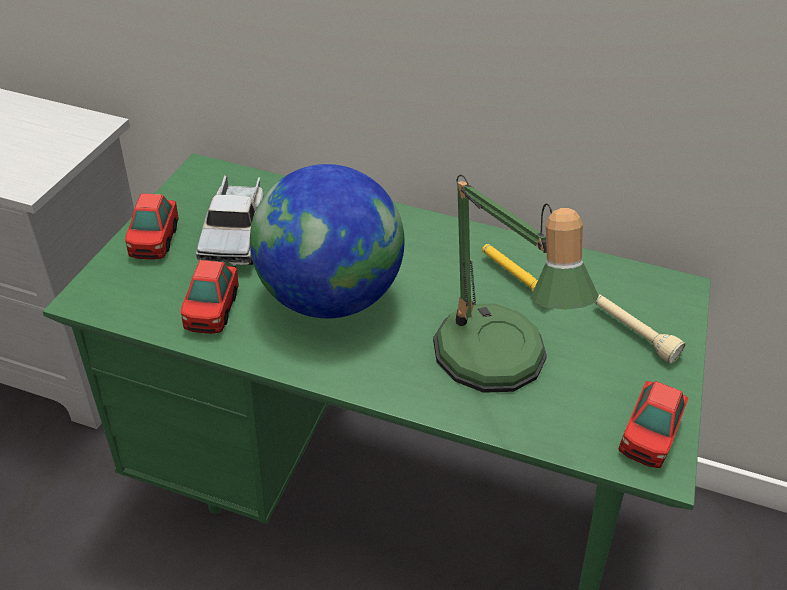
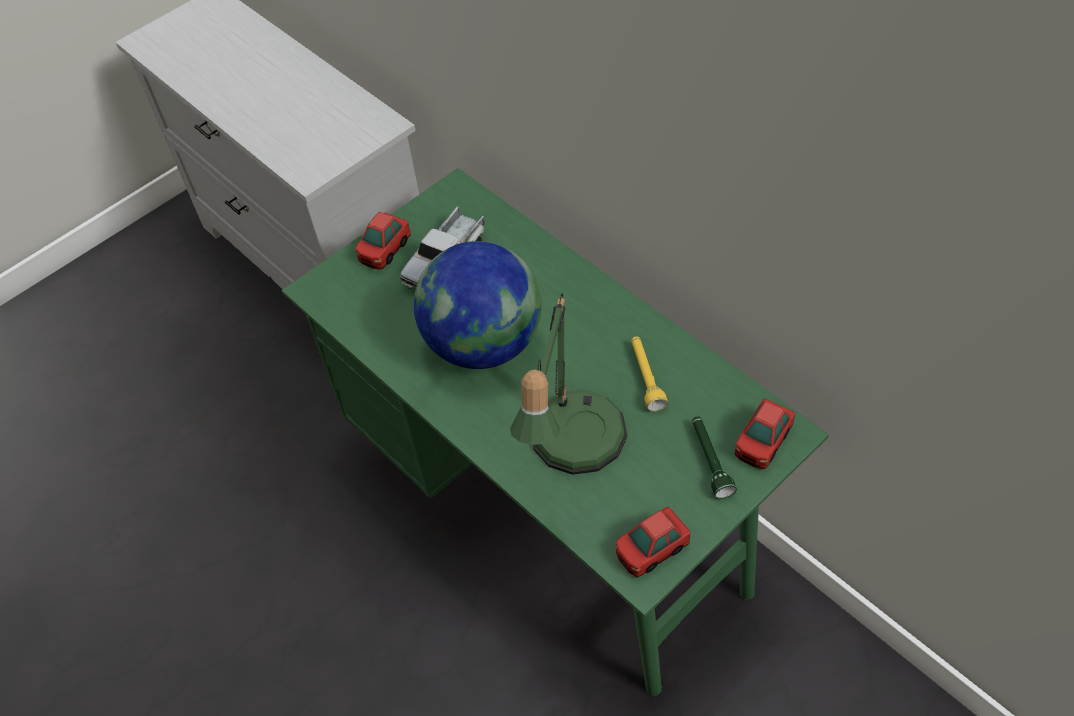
camera: 35 degrees right, 10 degrees up
(211, 310) = (393, 327): toy car -> toy car (762, 442)
(632, 333) = (710, 460): beige flashlight -> green flashlight

